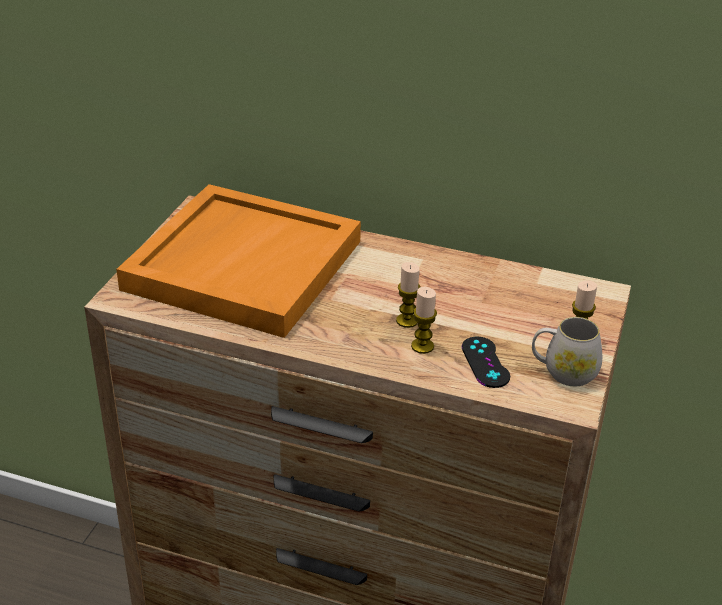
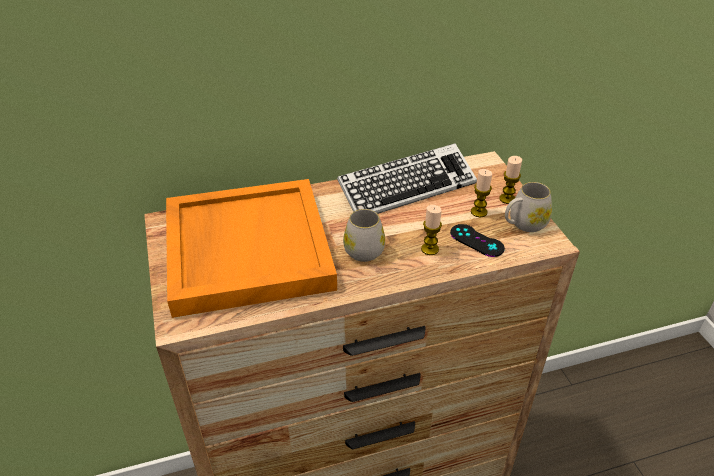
camera: 35 degrees left, 5 degrees up
(355, 313) = (363, 247): none -> white mug
(407, 321) = (401, 236): candle -> candle (479, 212)
(472, 278) = (407, 187): none -> keyboard

